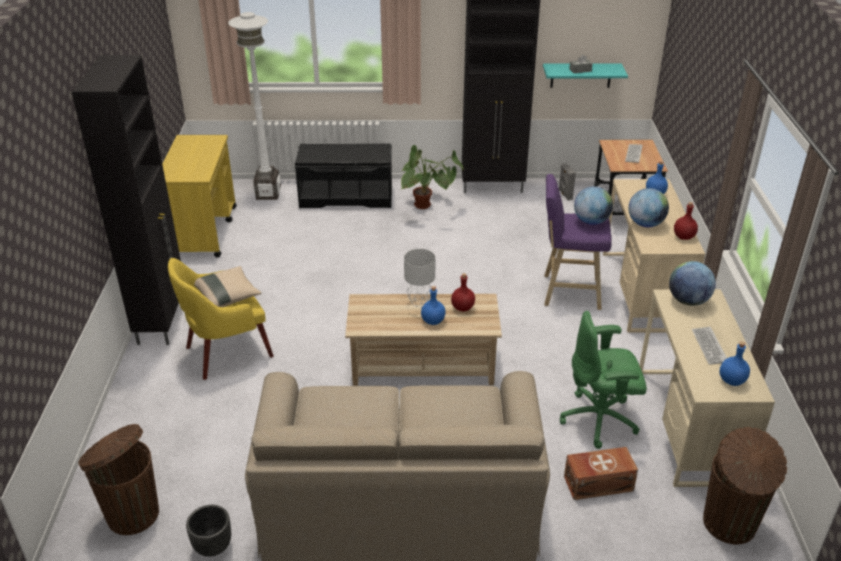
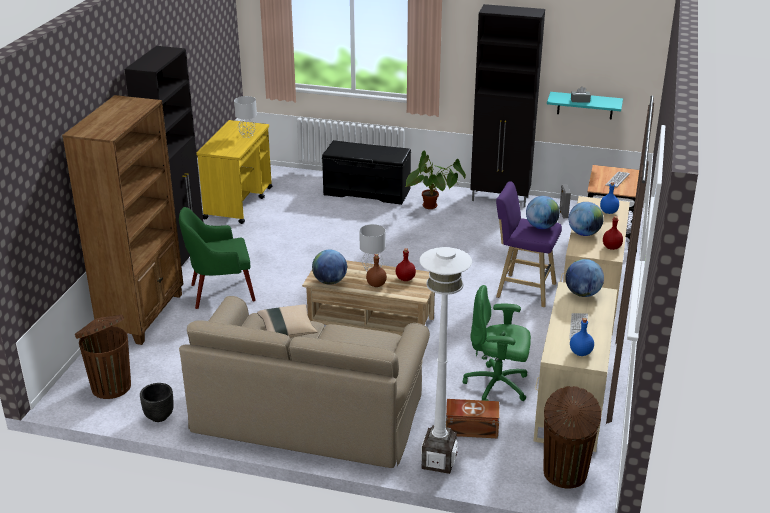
camera: 15 degrees right, 5 degrees down
(139, 400) = (143, 315): none -> brown bookcase
(207, 152) = (247, 135): none -> grey table lamp
(226, 352) = (220, 292): yellow armchair -> green armchair
(227, 297) = (224, 245): beige pillow -> beige pillow (287, 331)
(268, 194) = (302, 181): white floor lamp -> white floor lamp (438, 461)
(376, 326) = (330, 281): none -> globe
(433, 321) = (376, 284): blue bottle -> brown bottle

